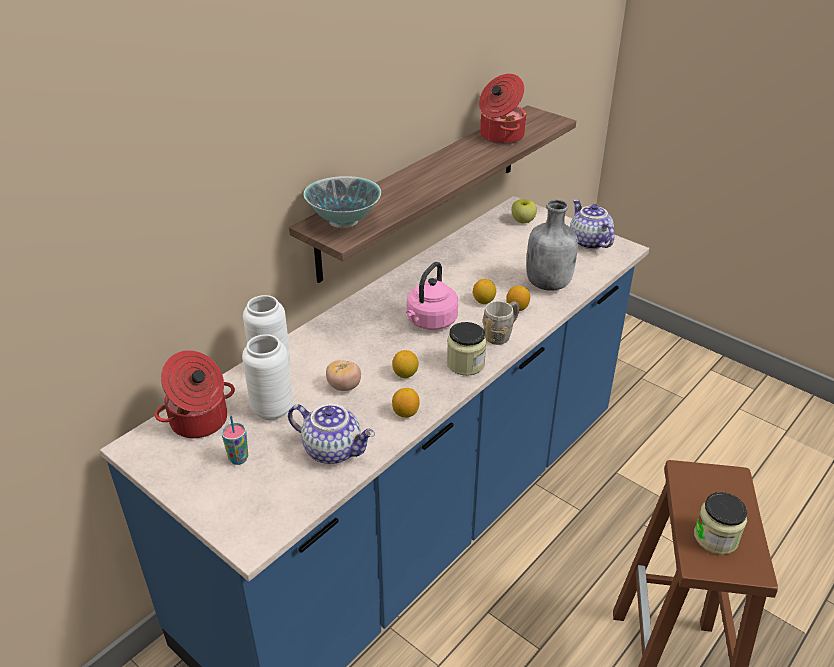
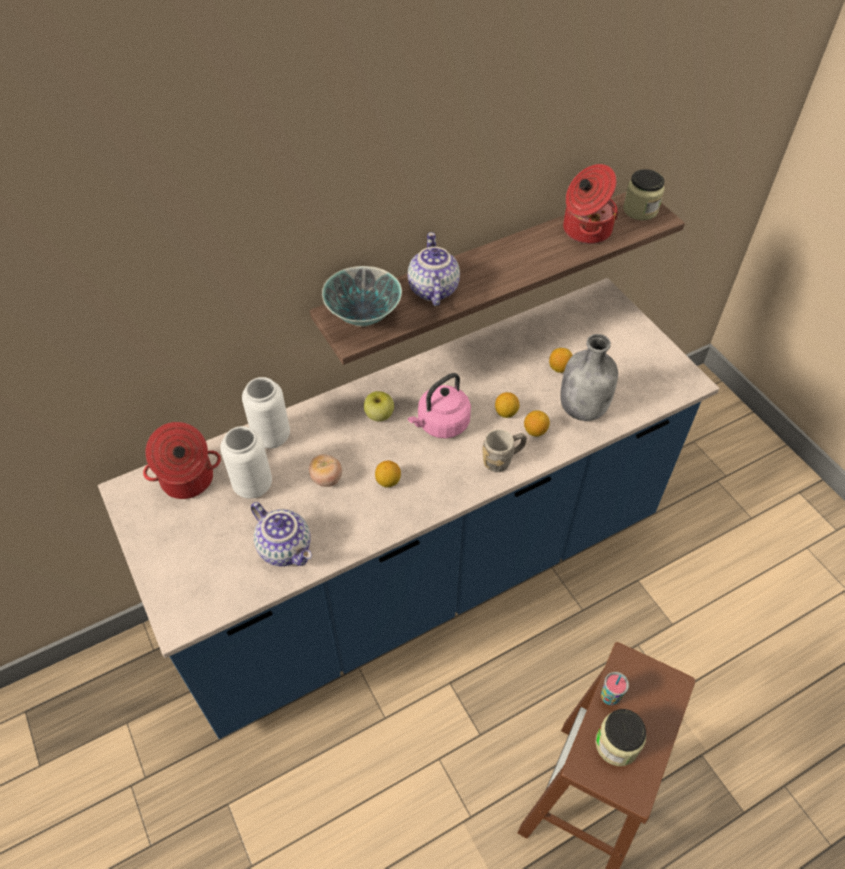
camera: 20 degrees right, 15 degrees up
(238, 459) = (203, 531): cup -> cup (609, 697)
(405, 413) = (368, 527): lemon -> lemon (559, 368)
(465, 364) = (450, 486): jar -> jar (640, 210)
(522, 221) = (599, 316): apple -> apple (379, 415)
(588, 242) = (655, 363): teapot -> teapot (432, 289)

